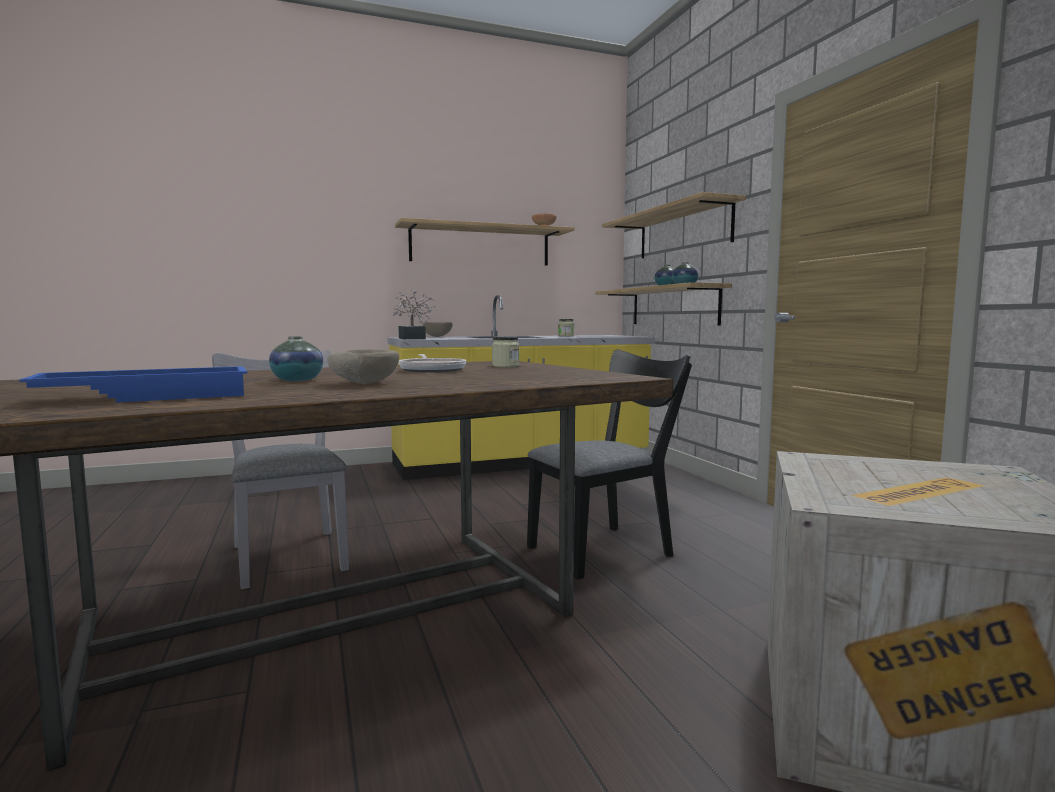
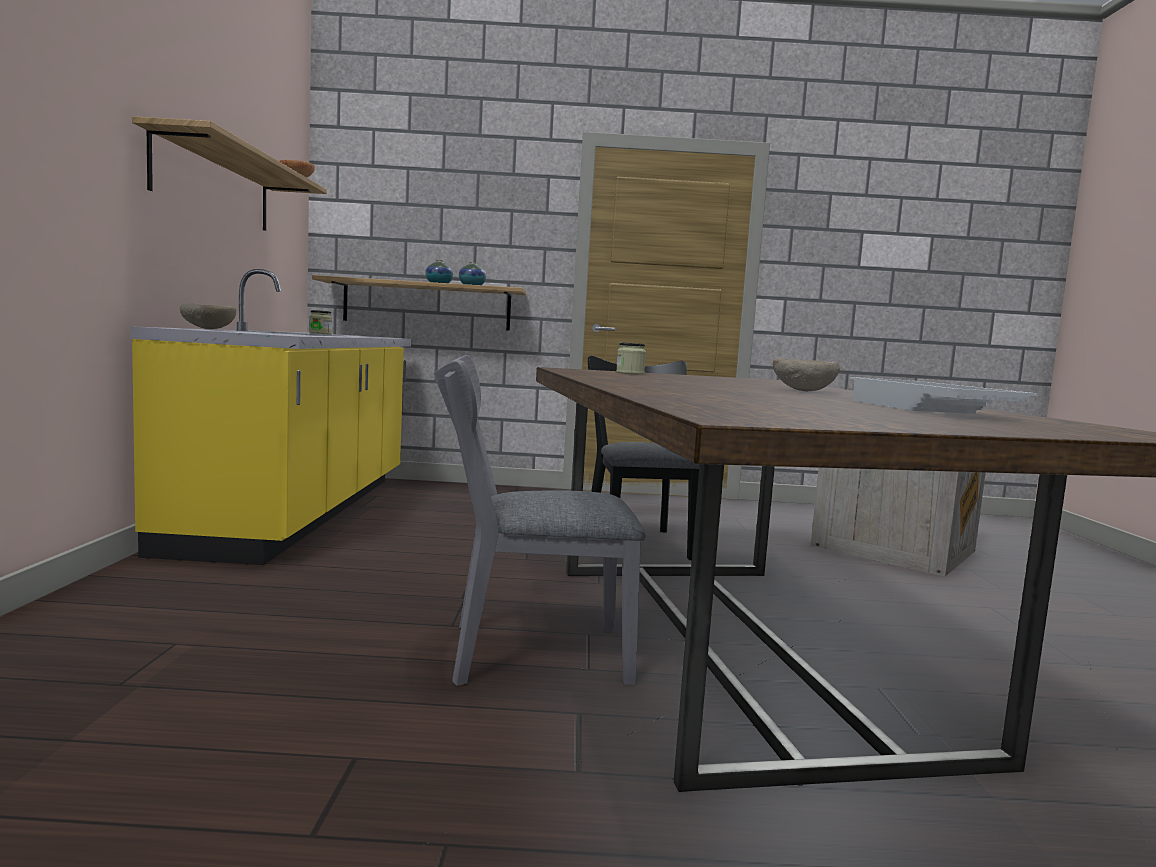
camera: 70 degrees left, 0 degrees up
(149, 396) = (925, 409): blue tray -> white tray
(297, 380) = (763, 392): vase -> none
(412, 338) = (271, 334): potted plant -> none
(432, 370) = (662, 379): frying pan -> none
(683, 232) = (444, 226): shelf -> none

